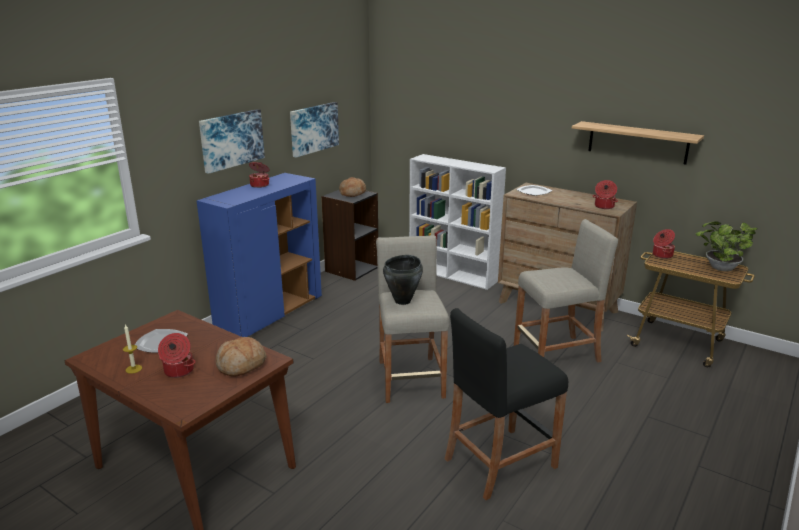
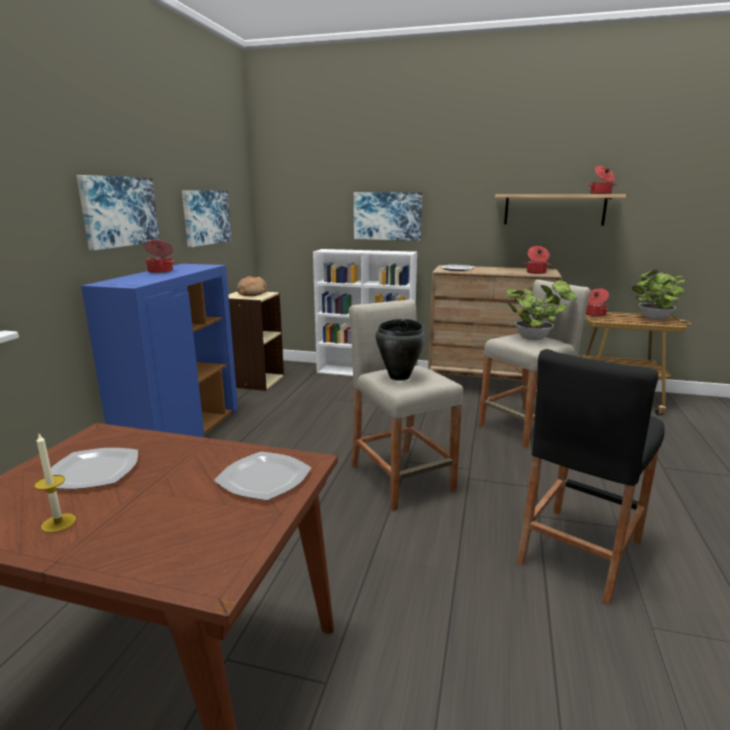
camera: 20 degrees left, 5 degrees down
(178, 371) = (154, 509): cooking pot -> cooking pot (601, 194)
(241, 365) = (264, 479): bread -> plate
(351, 269) = (255, 381): black bookcase -> beige bookcase
(482, 130) = (387, 216): none -> picture
(564, 276) = (535, 338): none -> potted plant

